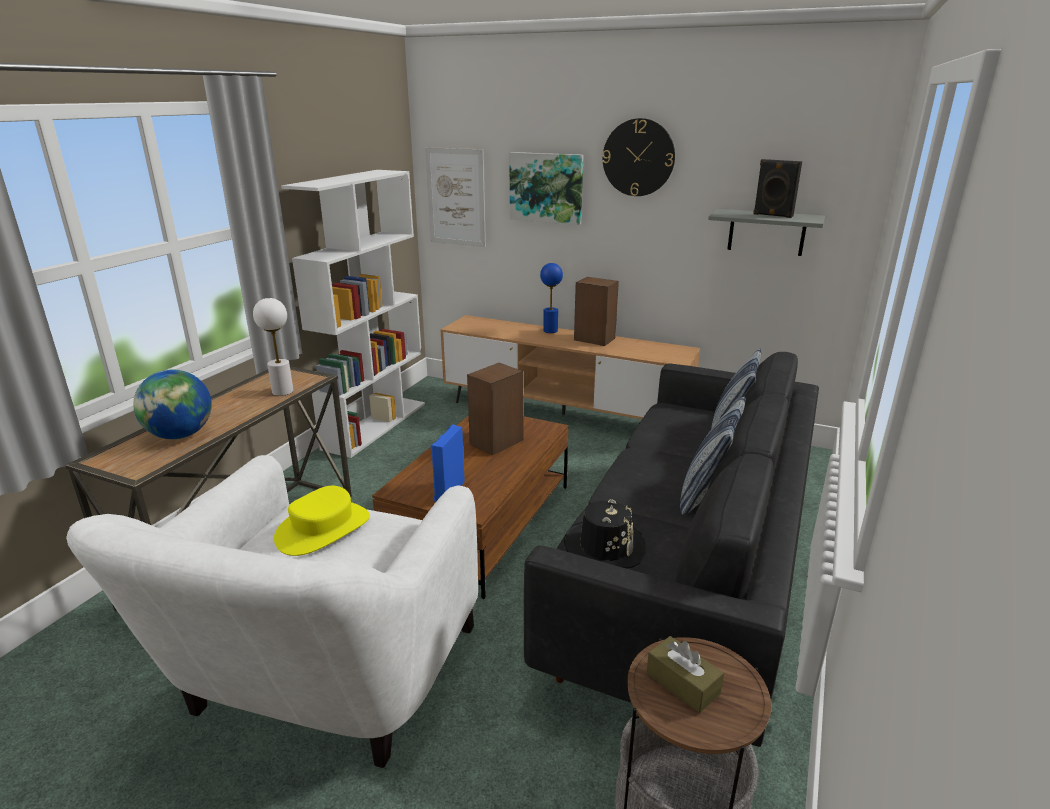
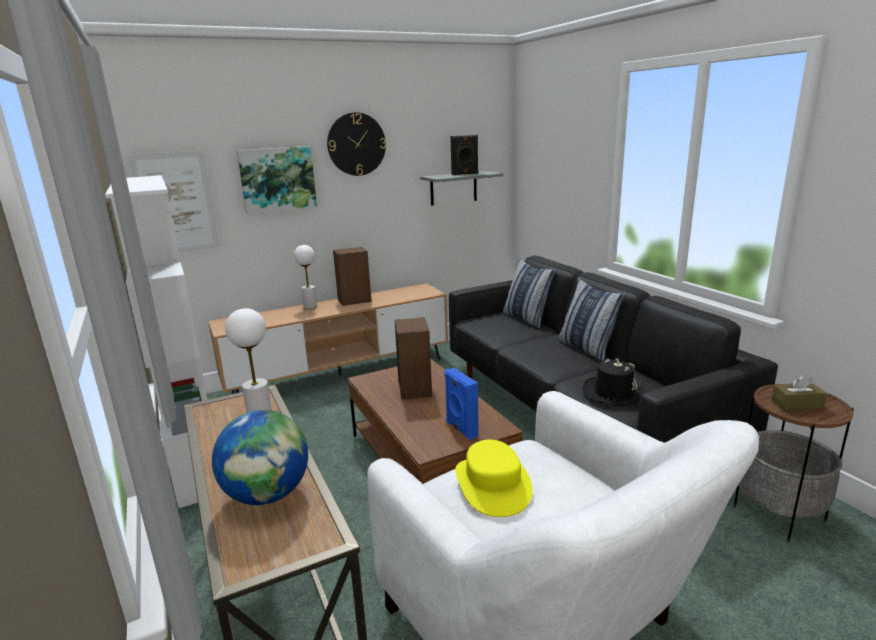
camera: 50 degrees left, 5 degrees down
(550, 331) = (310, 306): blue table lamp -> white table lamp

